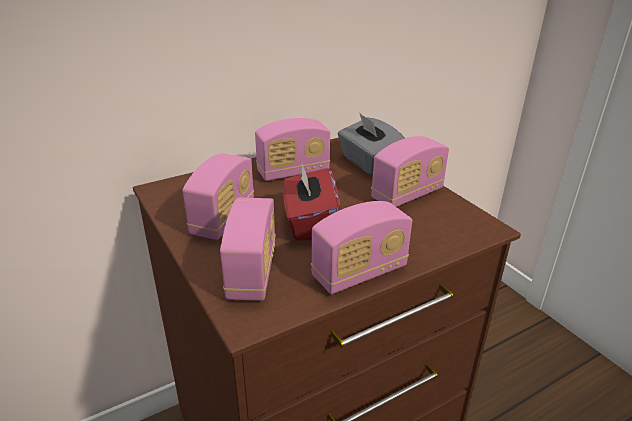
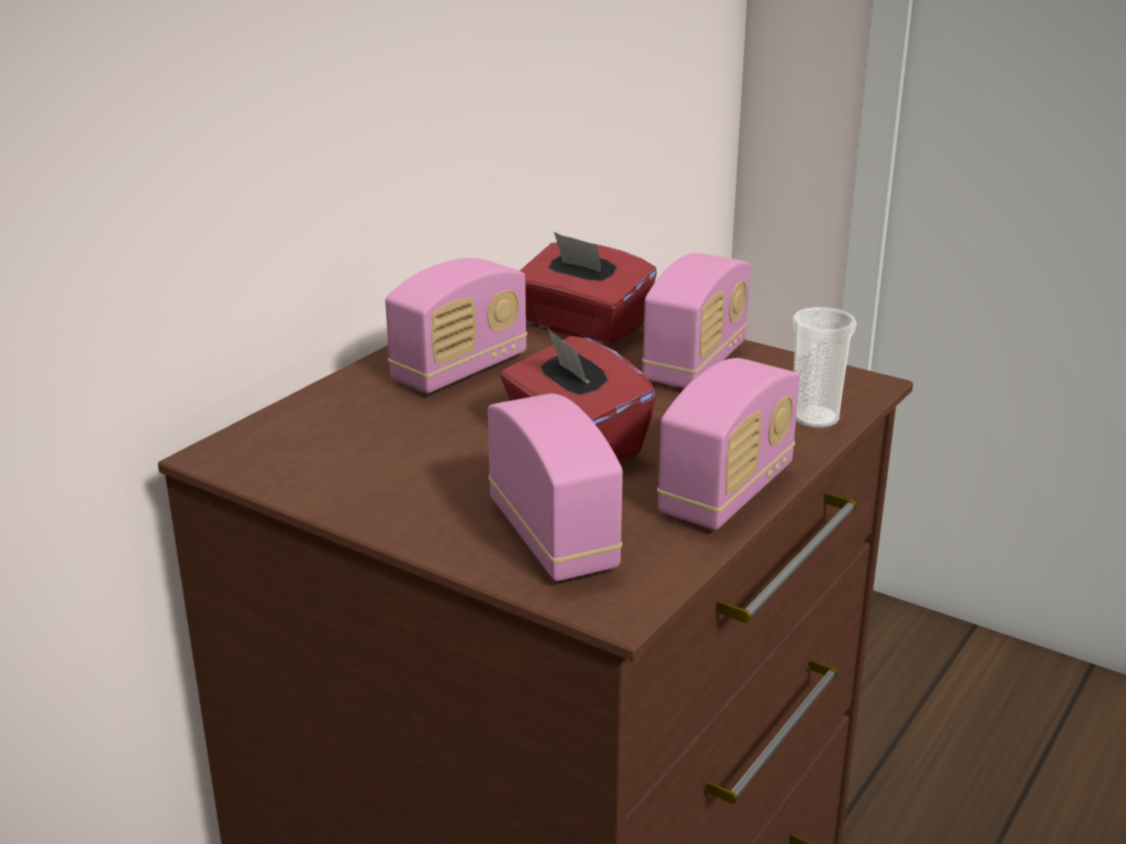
camera: 25 degrees left, 5 degrees down
(223, 218) = (411, 472): radio -> none
(368, 163) = (582, 328): grey tissue box -> red tissue box
(444, 241) = (815, 418): none -> cup

